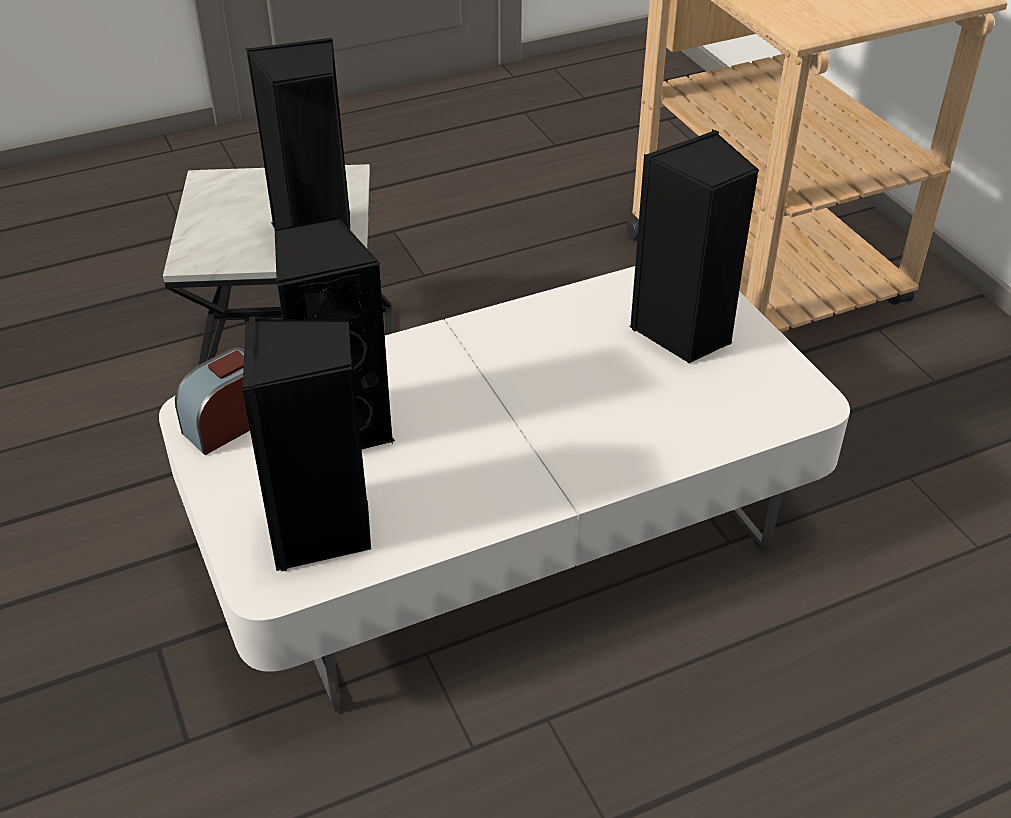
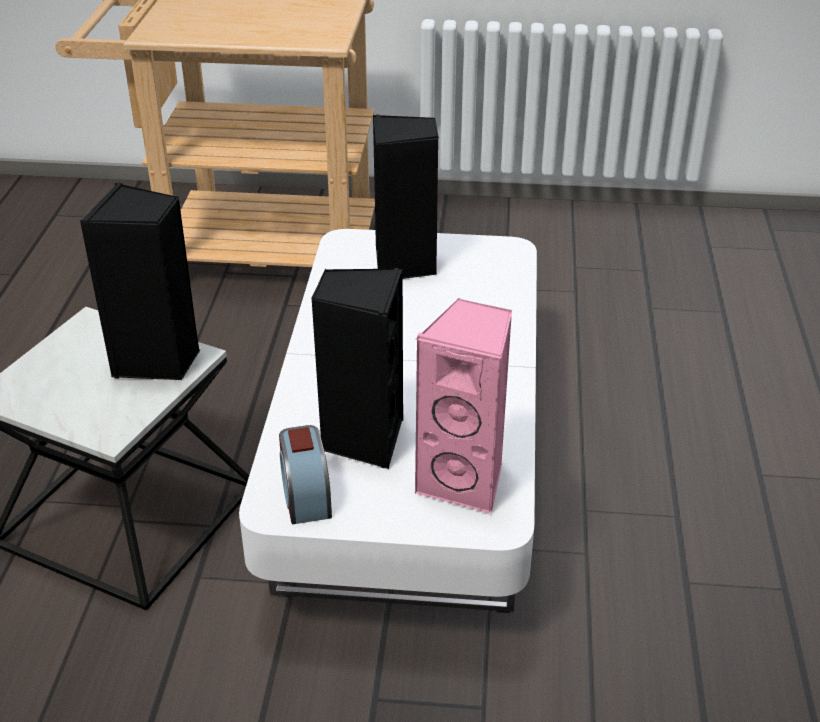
camera: 60 degrees left, 5 degrees down
(321, 531) = (465, 481): black speaker -> pink speaker

